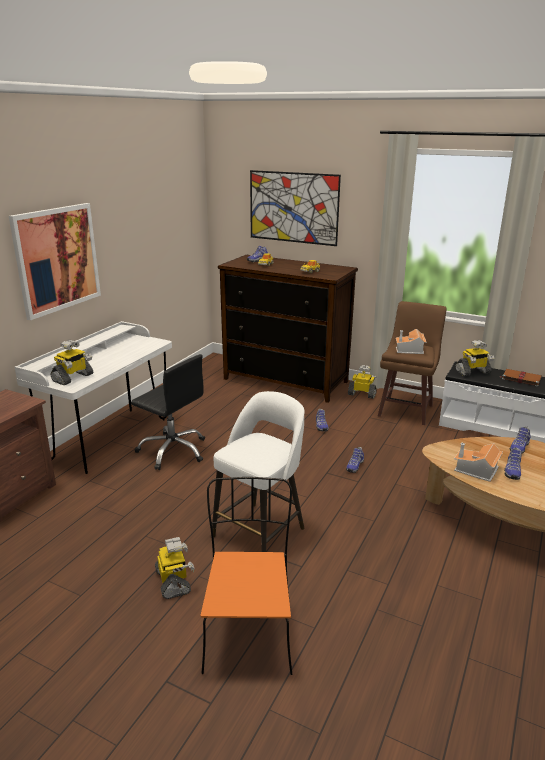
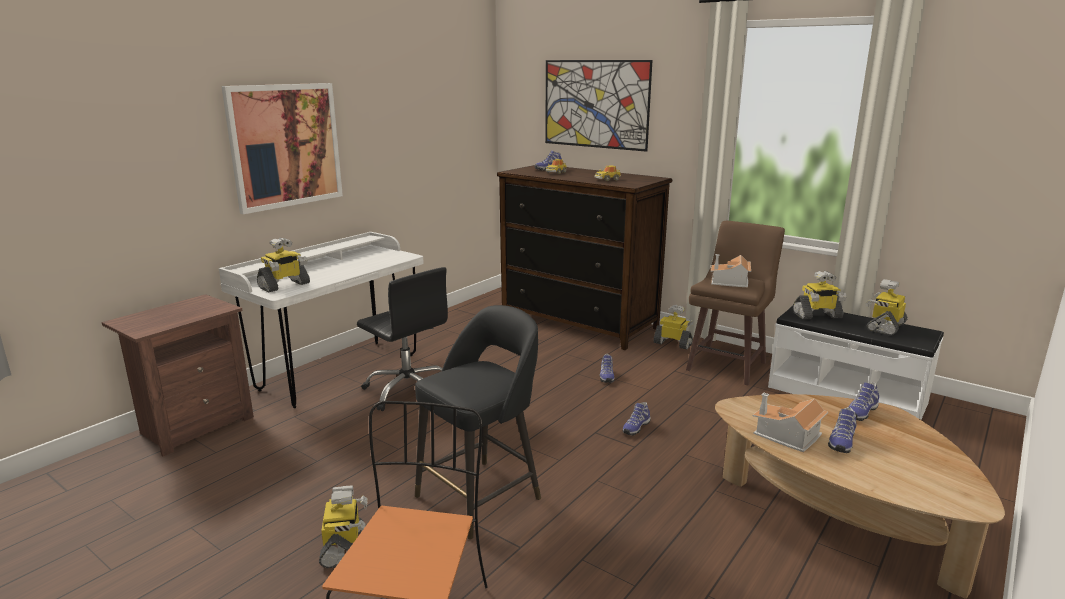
camera: 10 degrees right, 5 degrees down
(260, 531) = (481, 496): white stool -> black stool
(520, 378) = (885, 327): brown book -> toy robot

